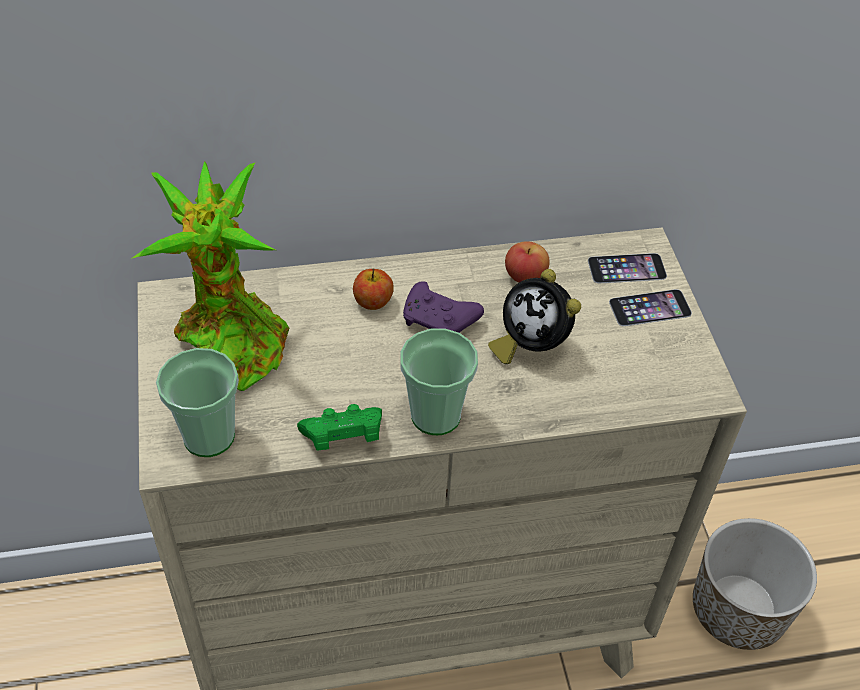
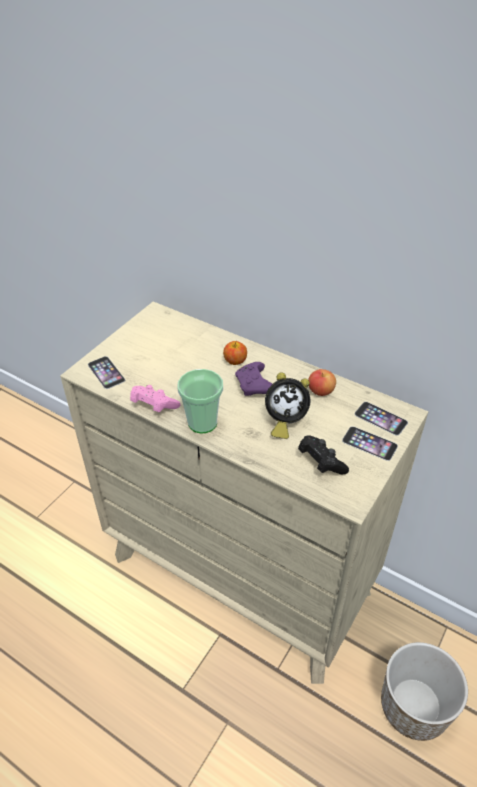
camera: 45 degrees right, 5 degrees down
(209, 436) = (106, 372): cup -> phone
(228, 340) = (158, 341): potted plant -> none
(343, 438) = (153, 406): green game controller -> pink game controller
(530, 345) = (284, 422): alarm clock -> alarm clock turned 90 degrees counterclockwise
(628, 368) = (320, 462): none -> black game controller

